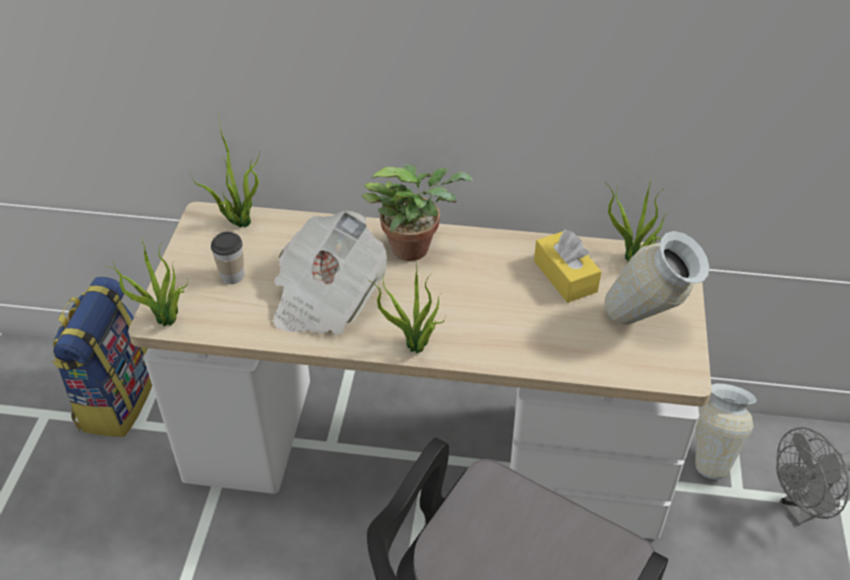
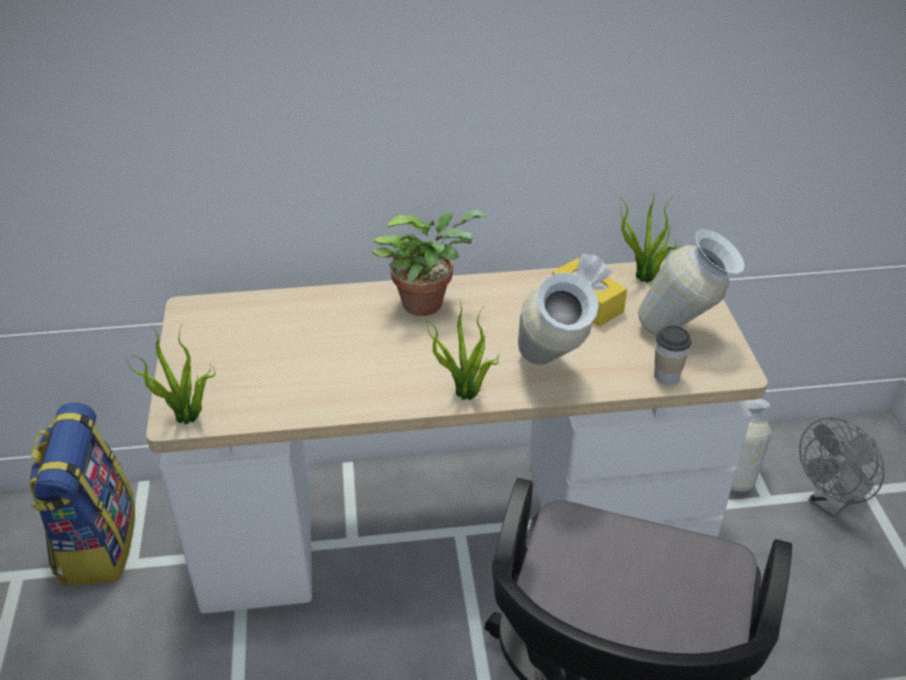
camera: 15 degrees left, 5 degrees down
(232, 276) = (244, 361): cup -> cup (666, 376)
(239, 221) = (230, 308): potted plant -> none
(326, 298) = (354, 365): newspaper -> none
(500, 342) = (549, 374): none -> vase

